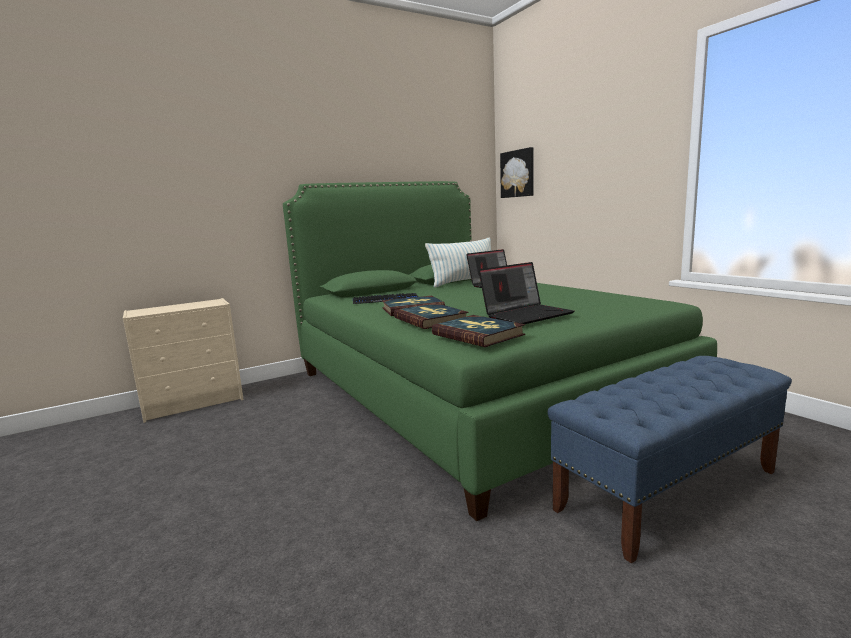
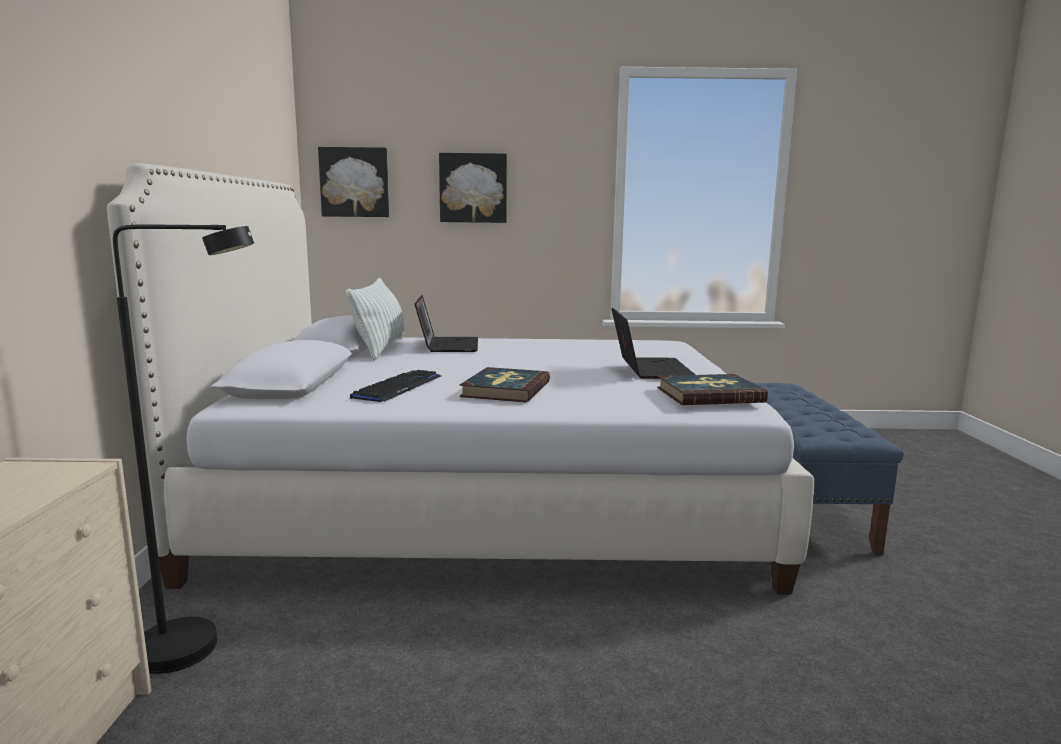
camera: 60 degrees left, 0 degrees up
(273, 395) = (200, 648): none -> black floor lamp
(431, 319) = (599, 393): book -> none
(469, 392) = (488, 501): green bed -> white bed
(580, 168) = (473, 188): none -> picture

